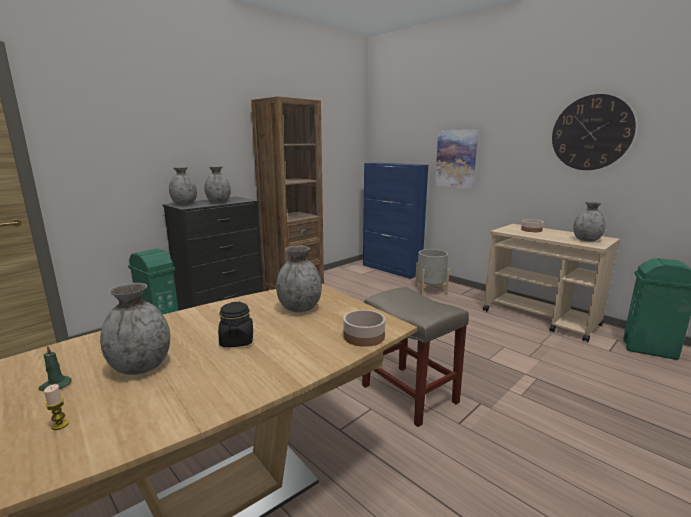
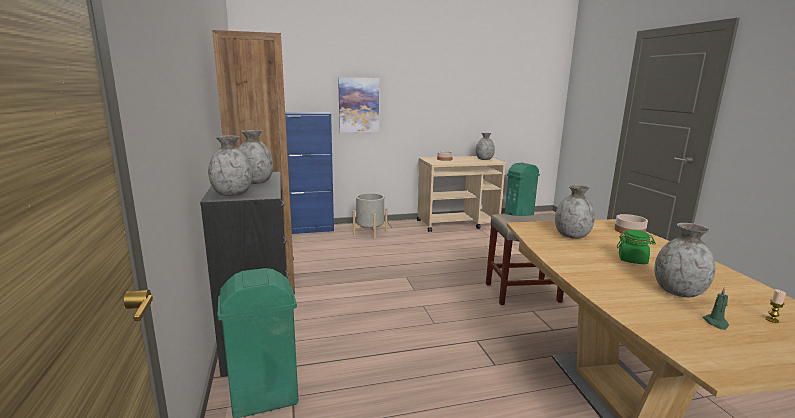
camera: 60 degrees left, 0 degrees up
(237, 341) = (632, 260): black jar -> green jar
(591, 133) = (463, 84): wall clock -> none

